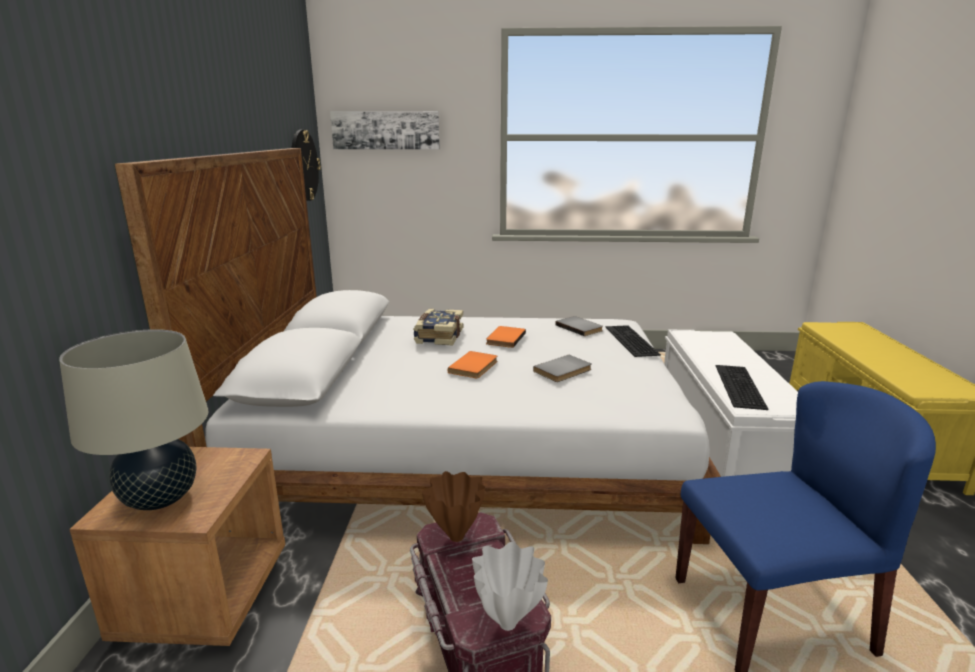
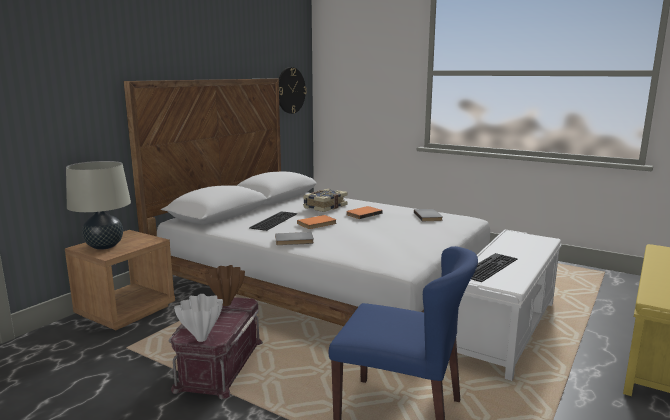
camera: 30 degrees right, 5 degrees down
(386, 130) = (351, 68): picture -> none
(564, 371) = (366, 234): grey book -> grey book (294, 241)
(629, 340) = (450, 228): keyboard -> keyboard (273, 220)

